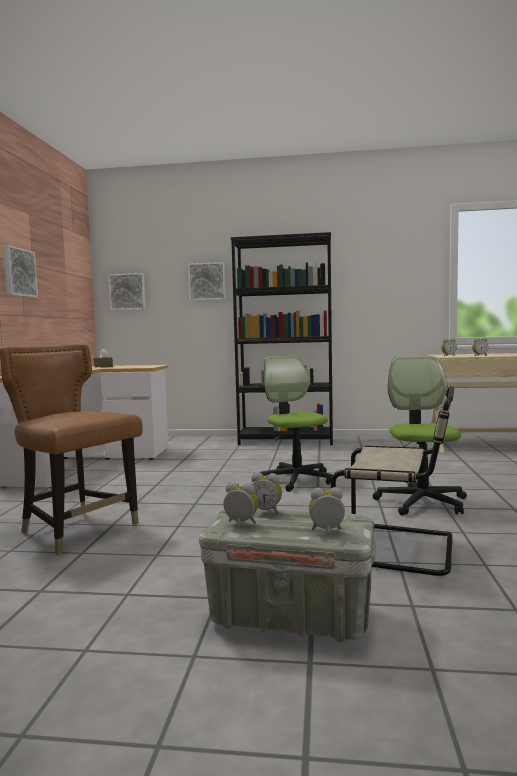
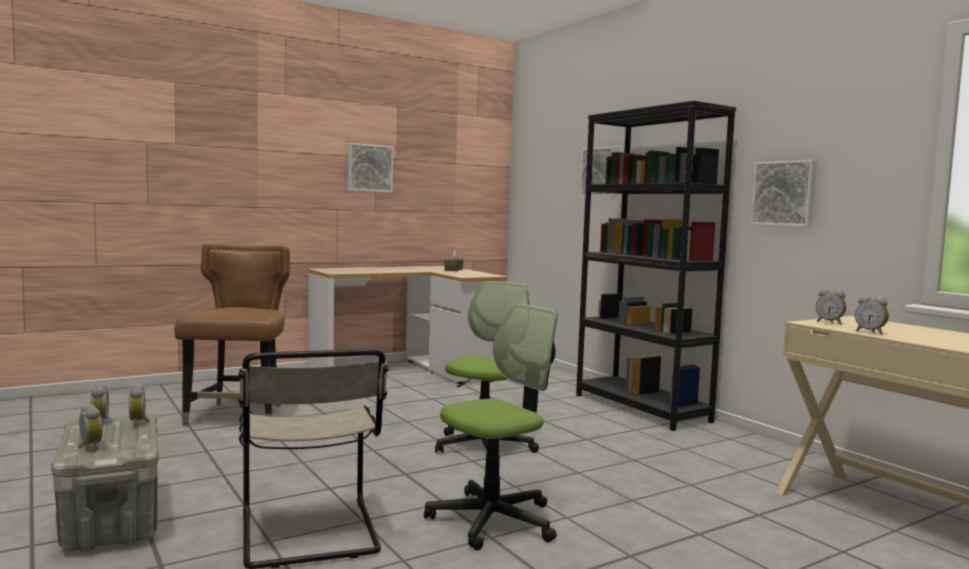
camera: 50 degrees right, 0 degrees up
(128, 292) = (533, 183): picture -> picture (784, 193)

